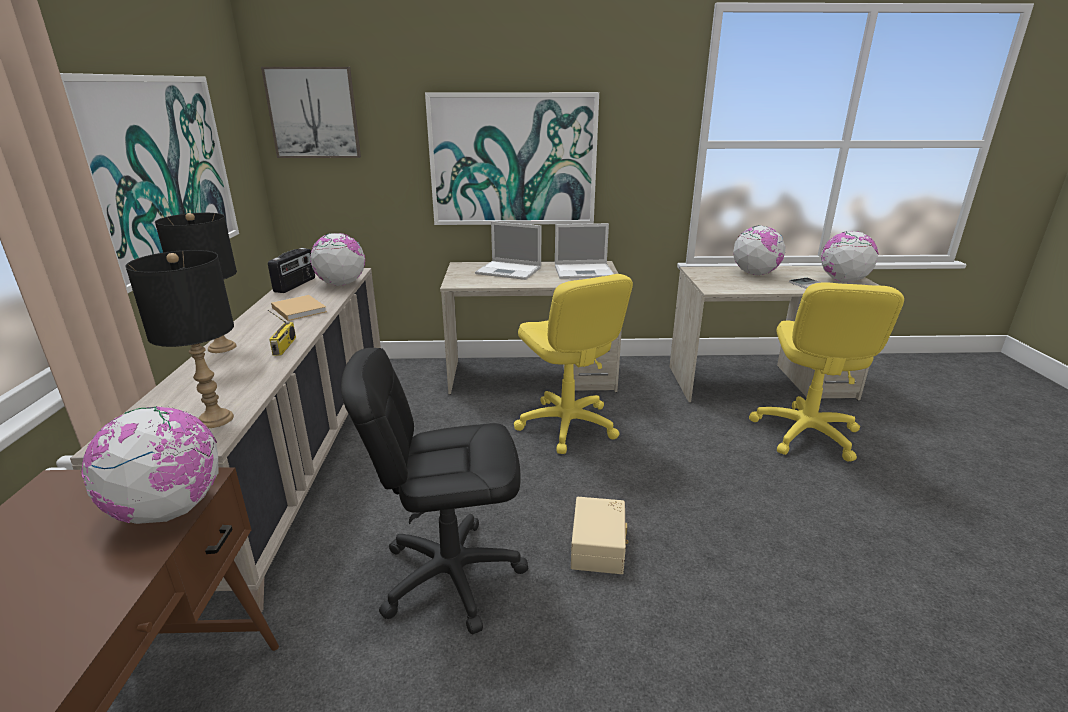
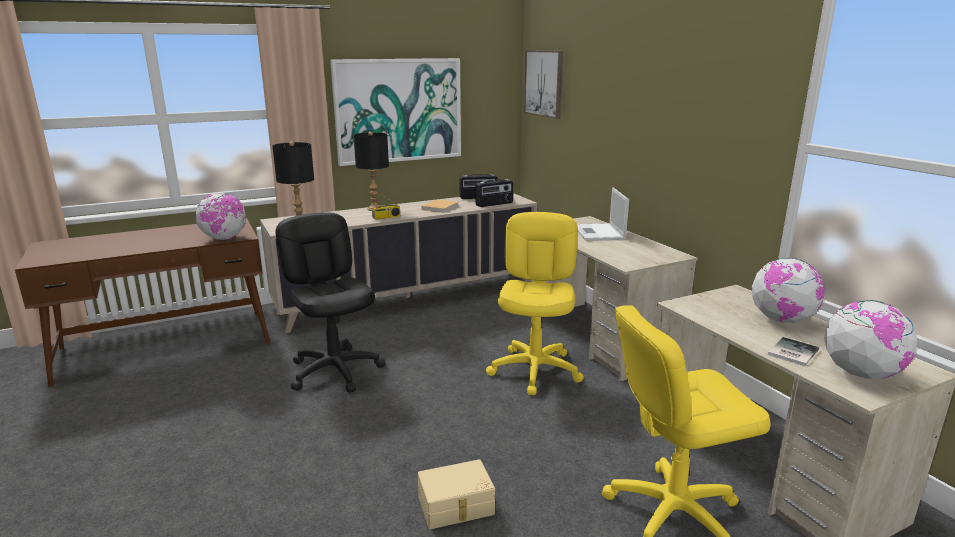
camera: 65 degrees right, 5 degrees down
(341, 284) = (494, 204): globe -> radio
(513, 160) = (640, 136): picture -> none
(567, 425) = (535, 370): yellow office chair -> yellow office chair turned 150 degrees clockwise
(585, 271) = (642, 253): laptop -> none
(600, 546) = (390, 415): beige storage box -> beige storage box (456, 506)

